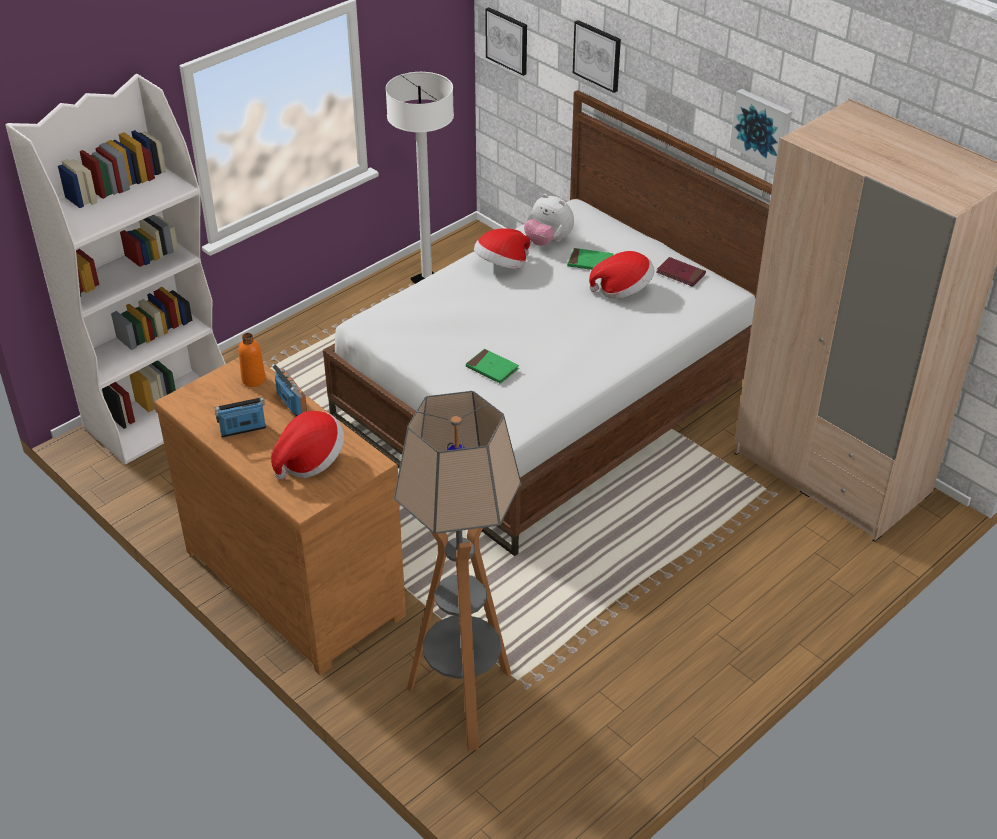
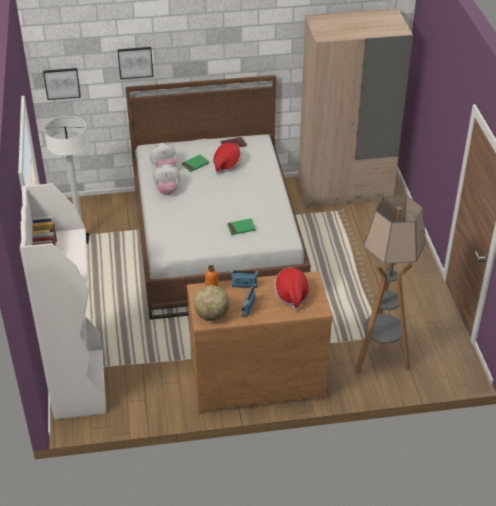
camera: 55 degrees left, 0 degrees up
(199, 403) = (212, 315): none -> globe
(502, 266) = (167, 190): hat -> plush toy
(762, 128) = (253, 51): picture -> none

